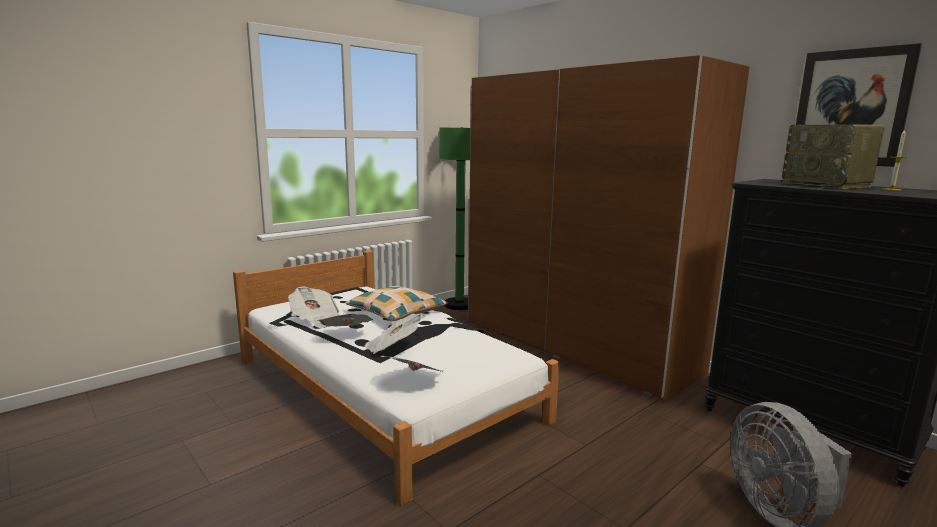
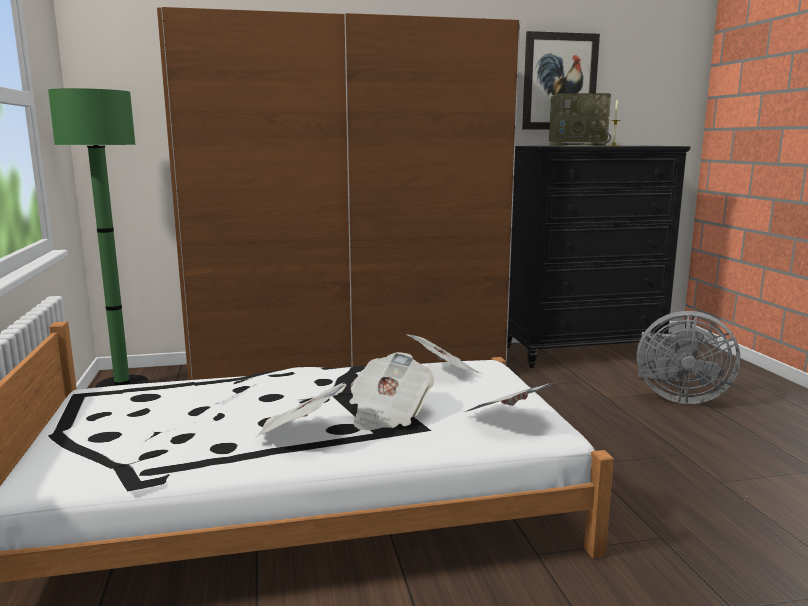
camera: 60 degrees left, 0 degrees up
(315, 320) = (191, 446): newspaper -> newspaper (444, 373)
(396, 312) = (258, 389): pillow -> none

